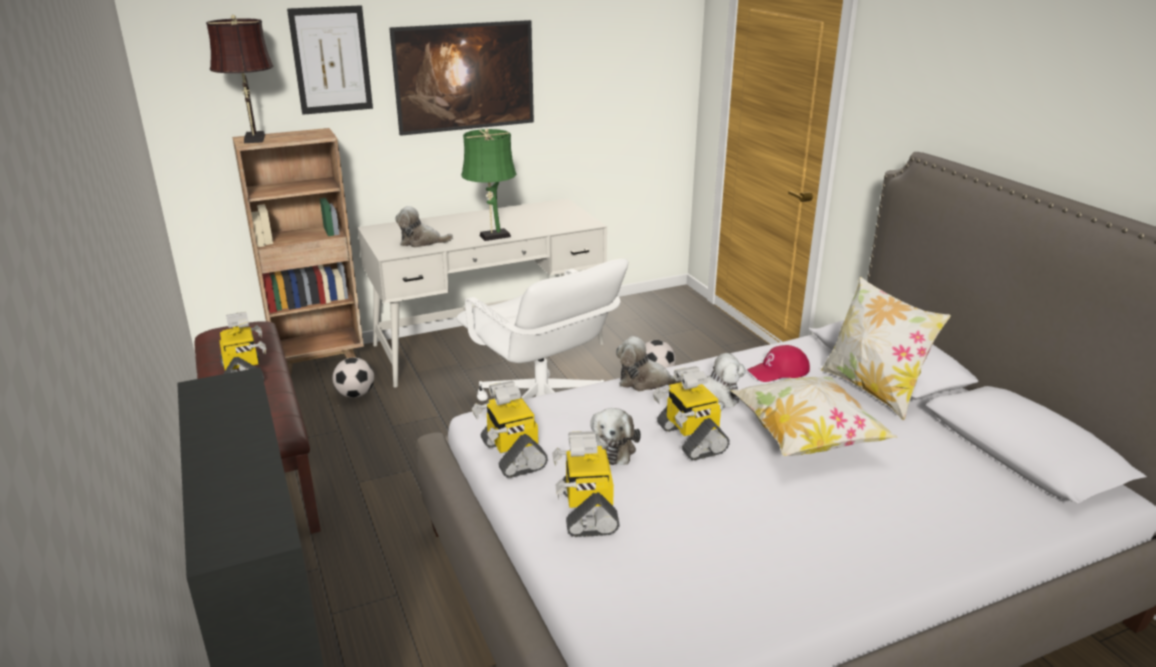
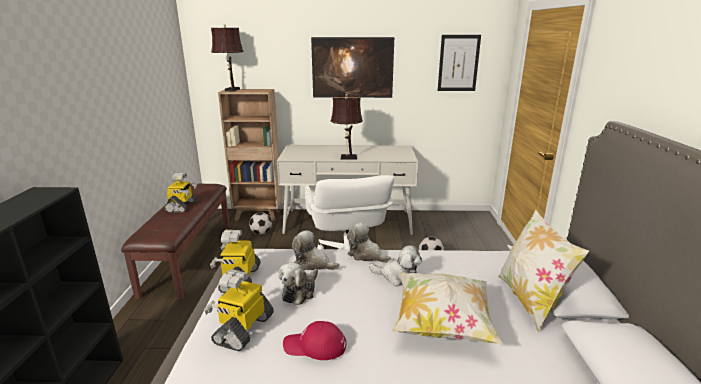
camera: 25 degrees right, 5 degrees down
(331, 60) = (279, 53): picture -> picture (458, 63)
(421, 242) = (308, 155): plush toy -> plush toy (313, 264)
(492, 236) = (347, 158): green table lamp -> brown table lamp
(689, 438) = (356, 299): toy robot -> none
(778, 371) = (464, 269): red cap -> red cap (315, 346)

